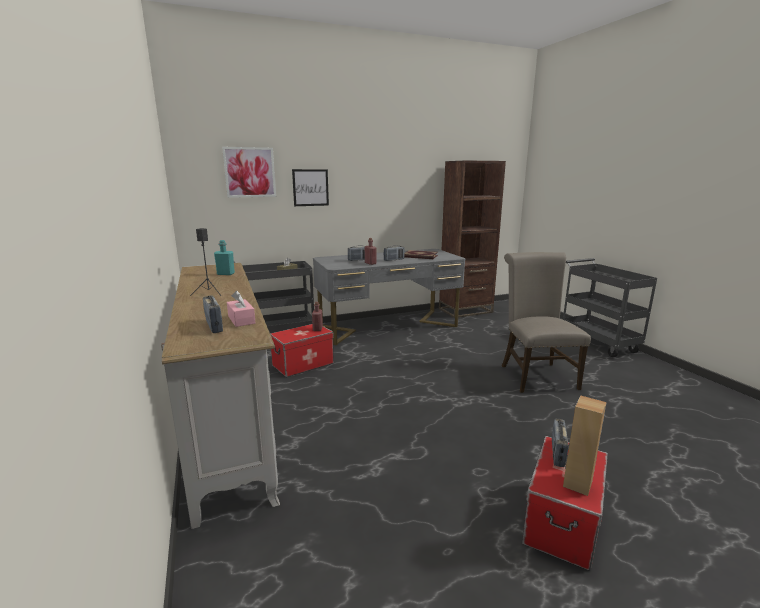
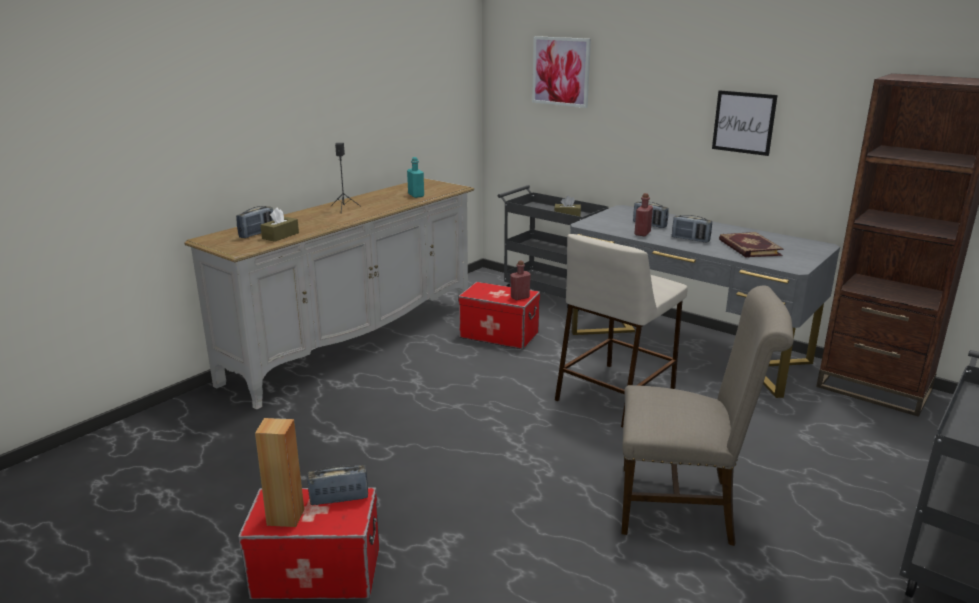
camera: 60 degrees right, 5 degrees up
(241, 320) = (280, 236): pink tissue box -> brown tissue box
(310, 187) = (633, 100): picture -> picture (743, 122)
(416, 356) = (616, 393): none -> beige stool
(535, 375) = (685, 506): beige chair -> beige chair turned 45 degrees clockwise

